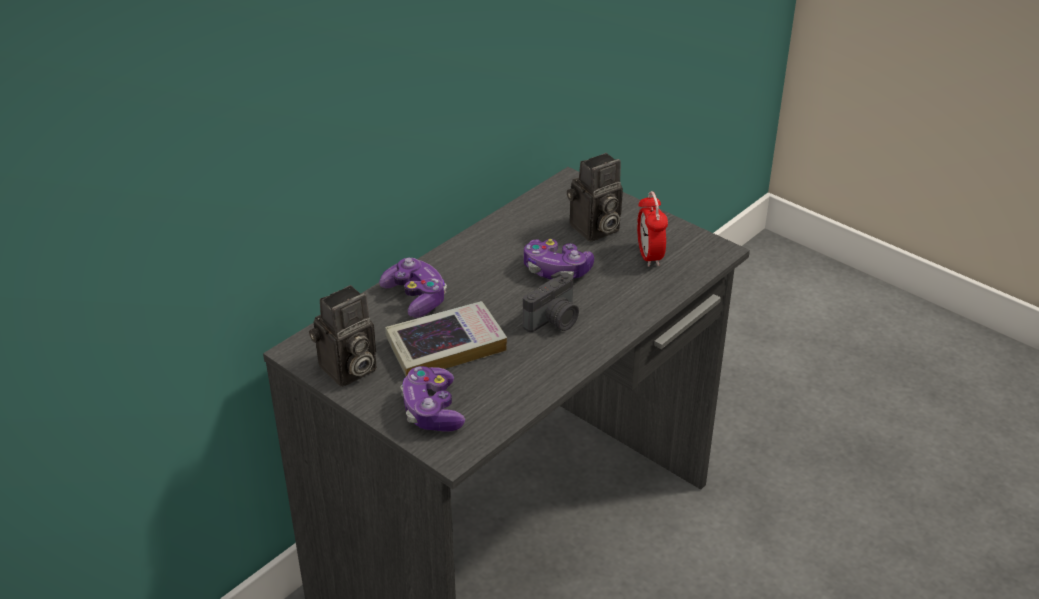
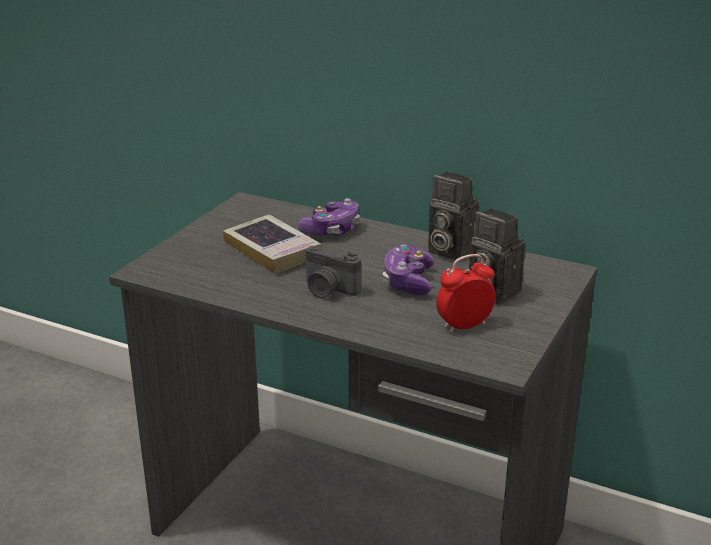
camera: 75 degrees right, 10 degrees down
(347, 371) = (227, 220): camera -> camera (448, 250)
(432, 410) = (188, 256): game controller -> none

